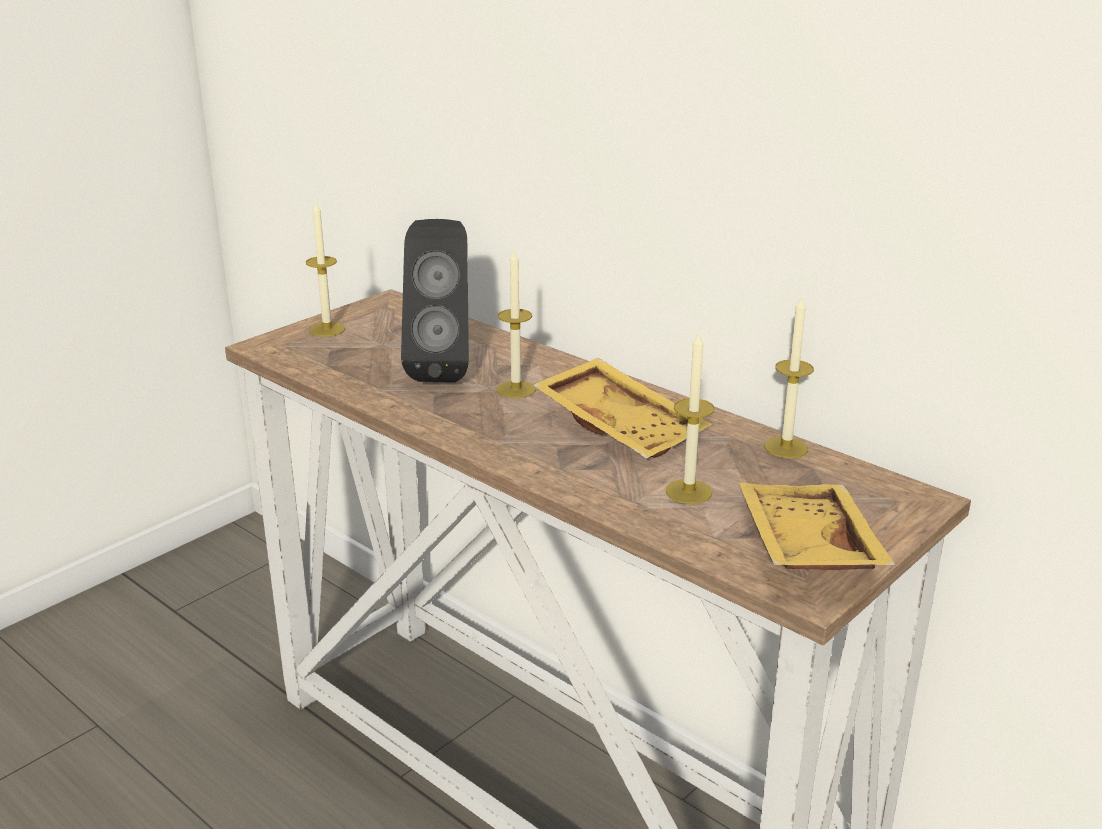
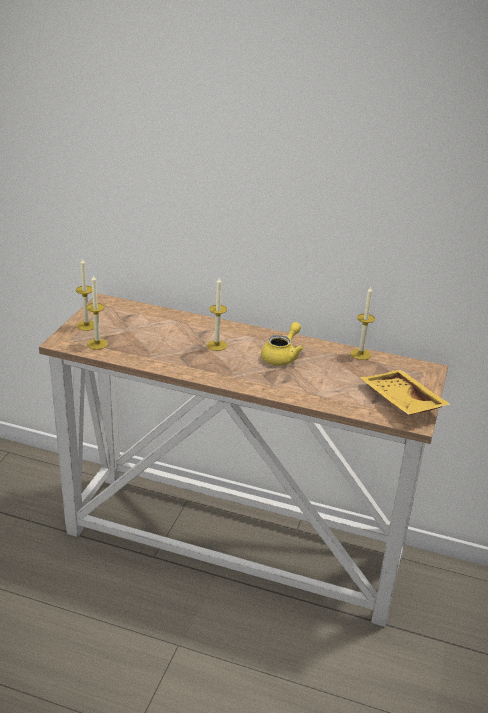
camera: 25 degrees left, 5 degrees up
(443, 369) = (170, 340): black speaker -> none
(622, 425) = (282, 356): yellow tray -> yellow teapot
(688, 491) = (336, 385): candle -> candle (97, 344)

